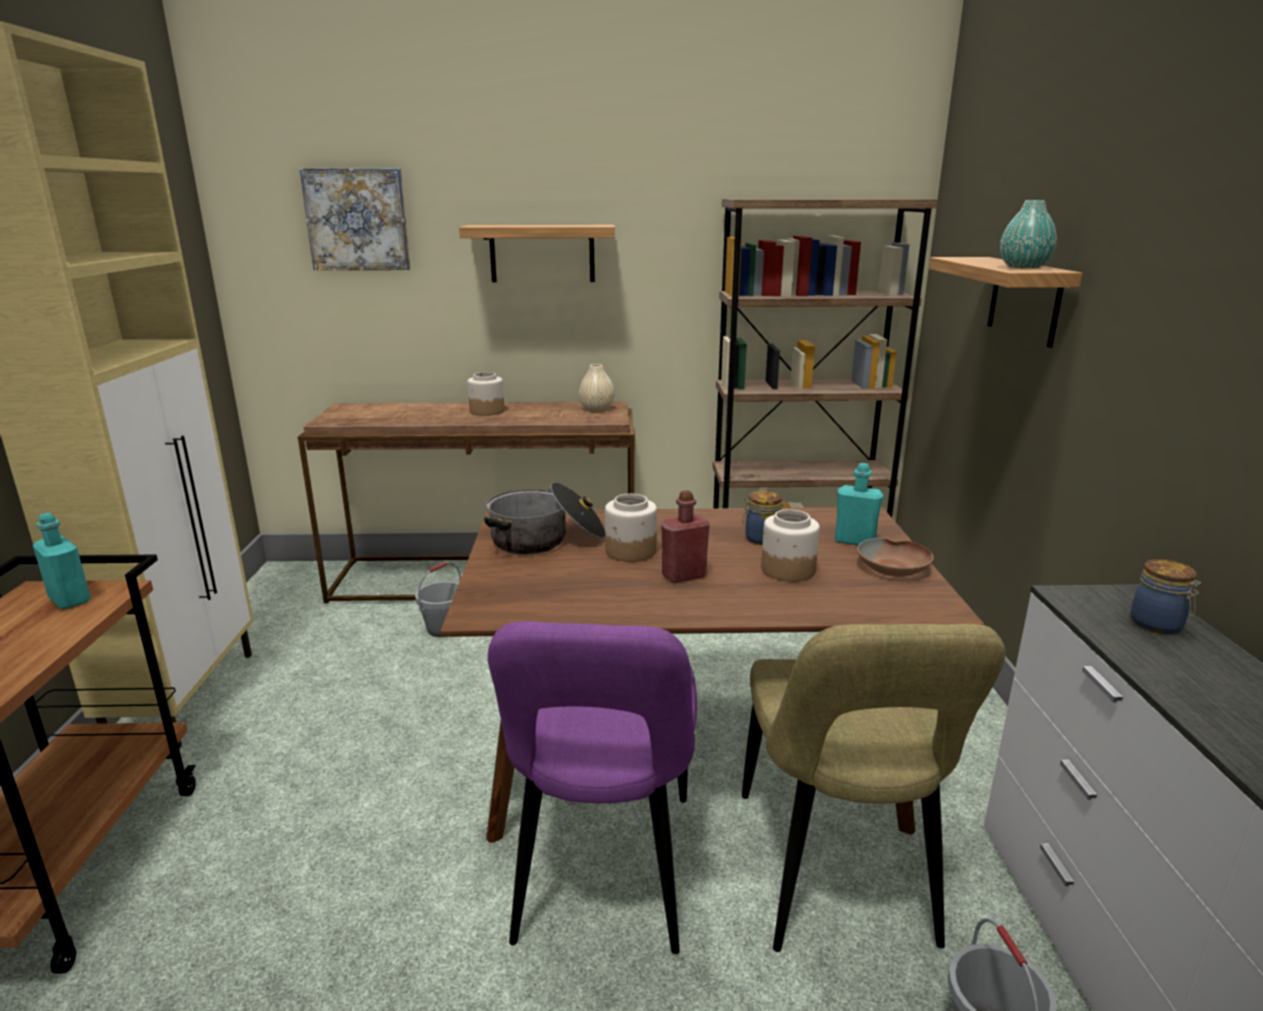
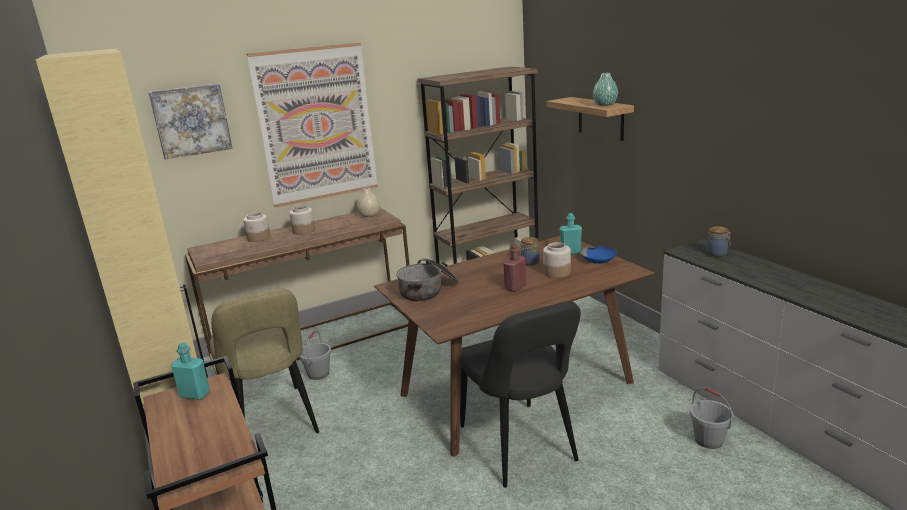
camera: 25 degrees left, 0 degrees up
(542, 253) = (316, 125): shelf -> picture
(603, 875) = (520, 447): purple chair -> black chair
(630, 551) = (477, 284): jar -> jar (259, 238)
(835, 875) = (615, 409): beige chair -> beige chair (273, 424)
(894, 568) = (599, 259): brown bowl -> blue bowl

